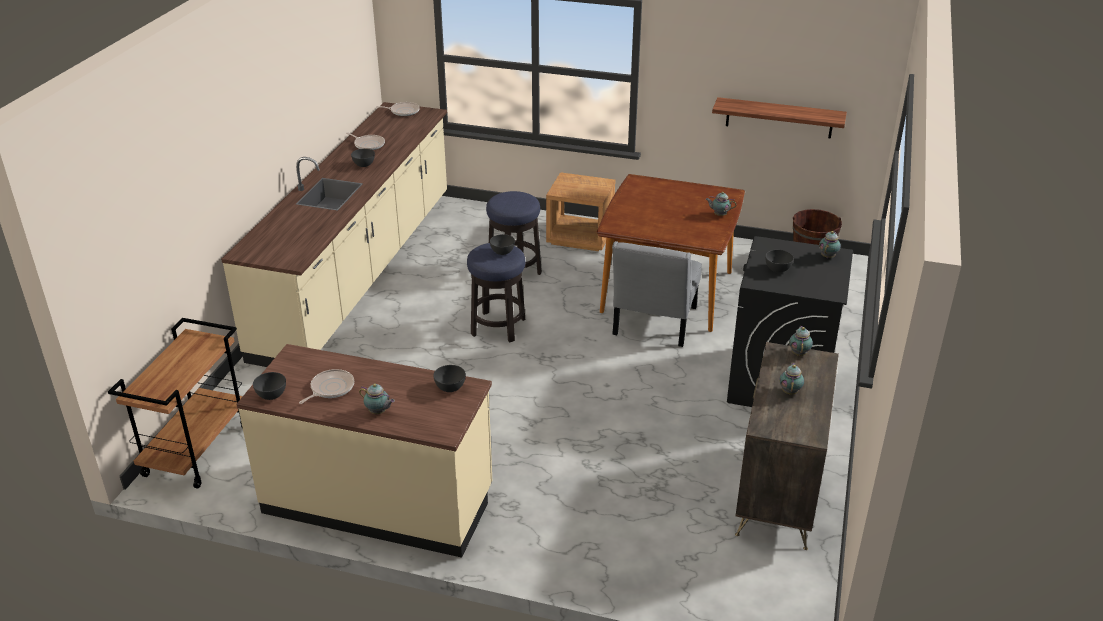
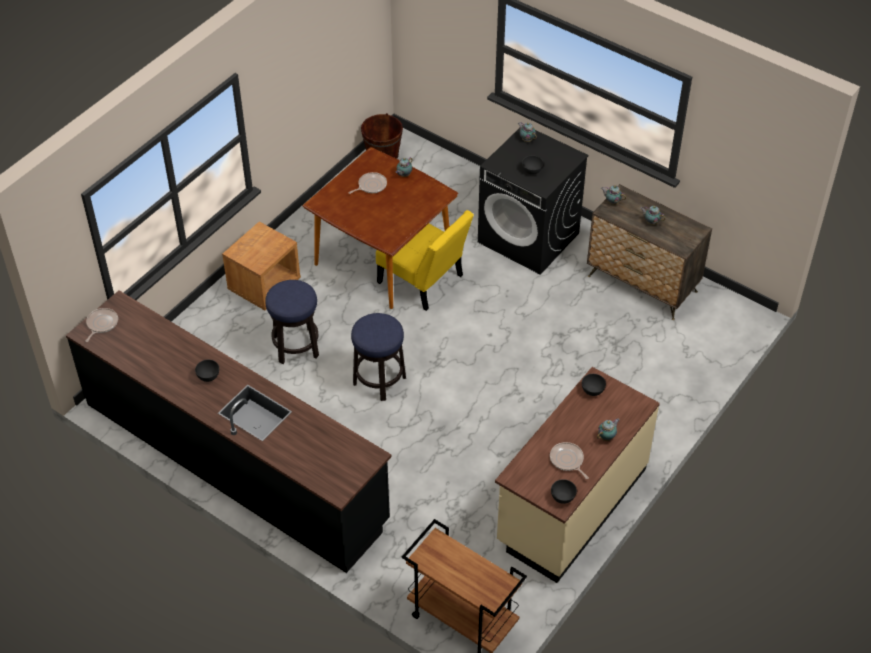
camera: 70 degrees left, 15 degrees up
(359, 272) = (235, 461): beige counter -> black counter
(368, 145) = (164, 365): frying pan -> frying pan (371, 186)
(502, 252) = (377, 324): grey bowl -> none
(653, 324) = (424, 281): grey chair -> yellow chair
(779, 118) = (332, 79): shelf -> none

